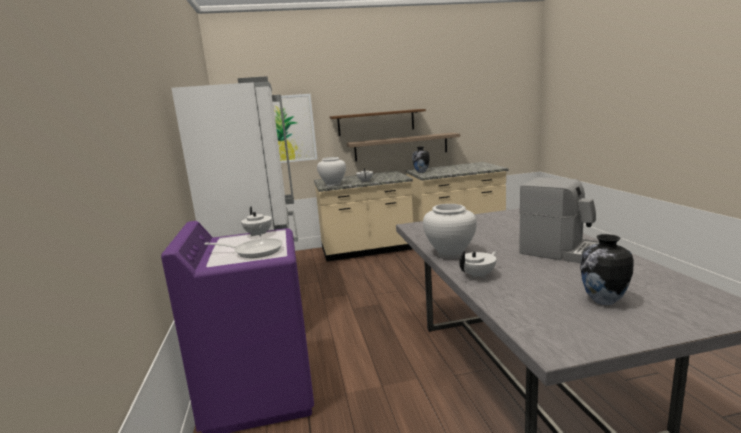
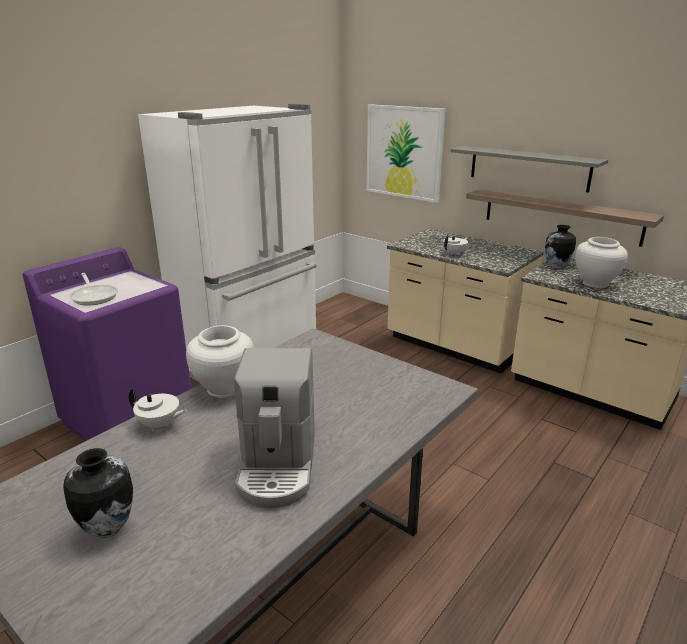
camera: 50 degrees right, 10 degrees up
(258, 235) = (144, 281): white teapot -> none
(333, 184) = (415, 244): white vase -> white vase (595, 283)
(376, 122) = (528, 168): brown shelf -> grey shelf

